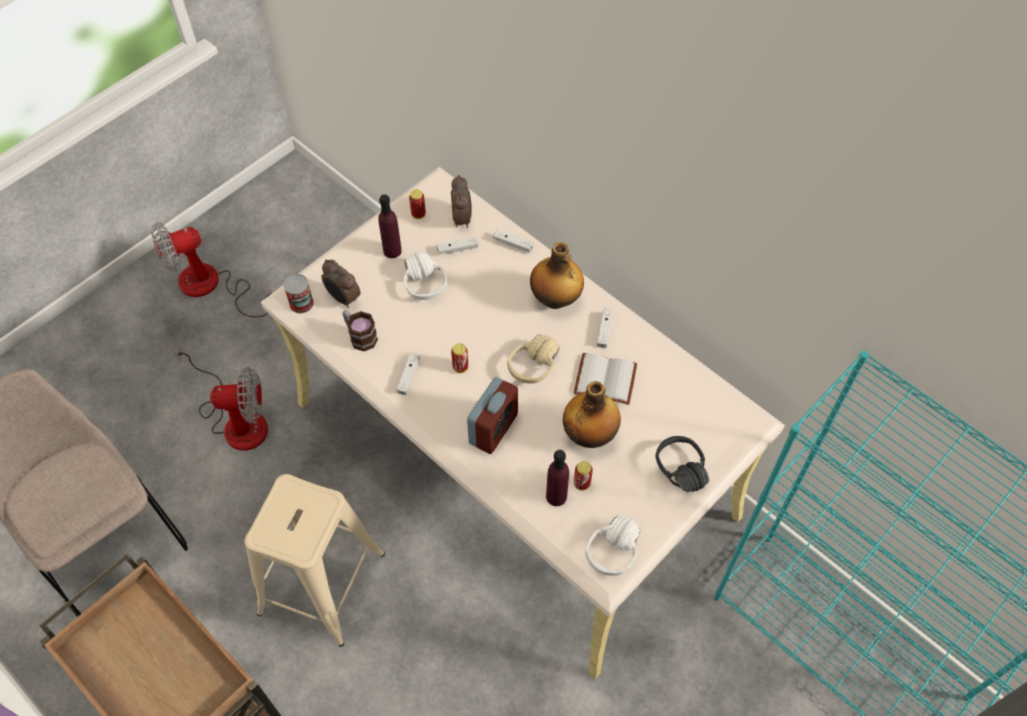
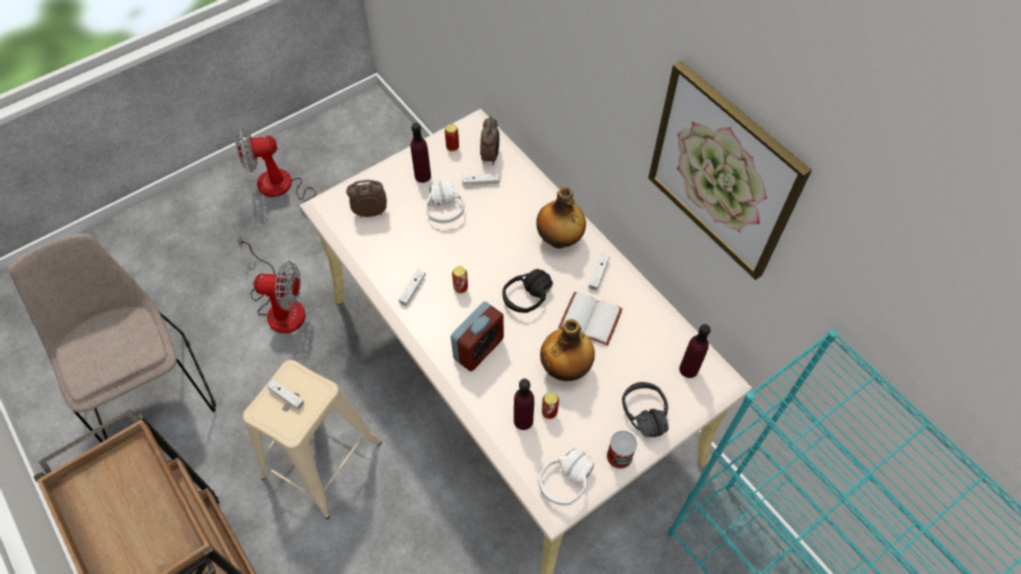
camera: 10 degrees right, 0 degrees up
(301, 303) = (333, 211): can -> can (619, 456)
(343, 298) = (370, 212): alarm clock -> alarm clock turned 120 degrees clockwise
(360, 336) = (377, 247): mug -> none
(513, 244) = (531, 185): white game controller -> white game controller (286, 396)
(541, 370) = (533, 301): beige headphones -> black headphones
(717, 416) = (688, 369): none -> purple bottle
(731, 208) = (723, 172): none -> picture

